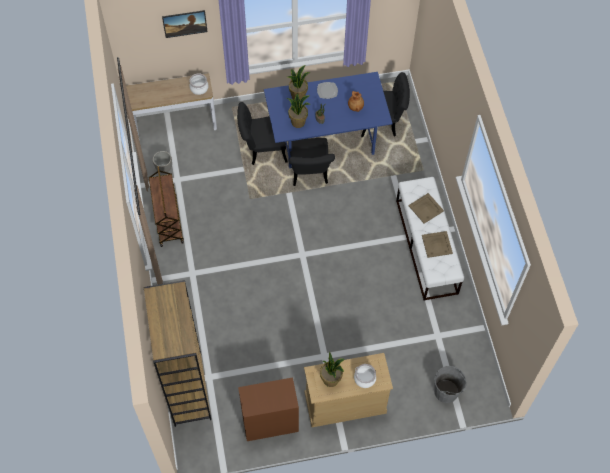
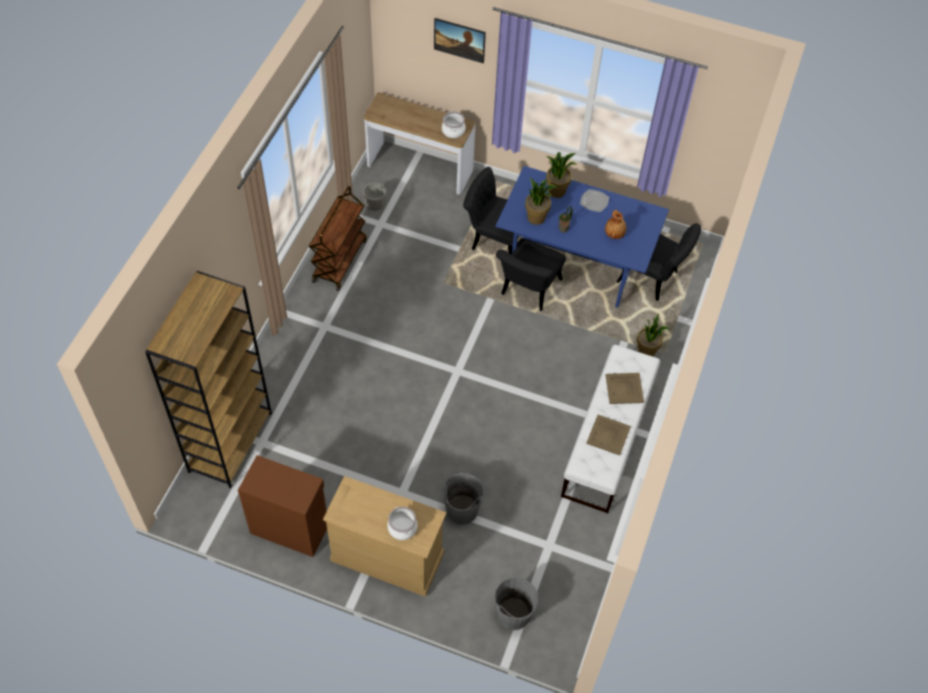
camera: 30 degrees right, 5 degrees down
(331, 379) = (364, 506): potted plant -> potted plant (646, 351)
(369, 345) = (462, 510): none -> grey bucket

